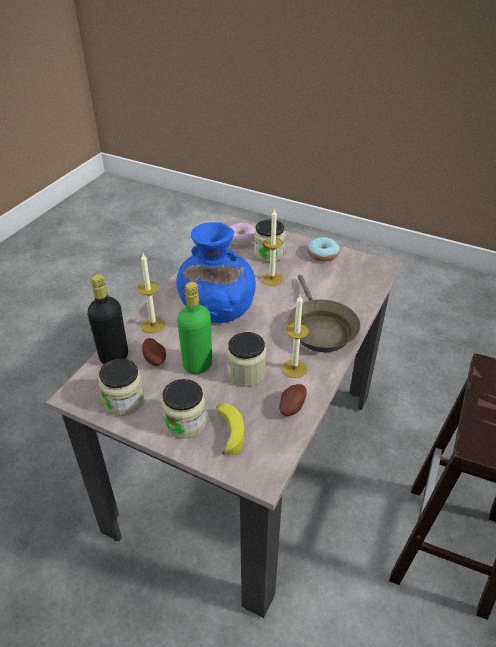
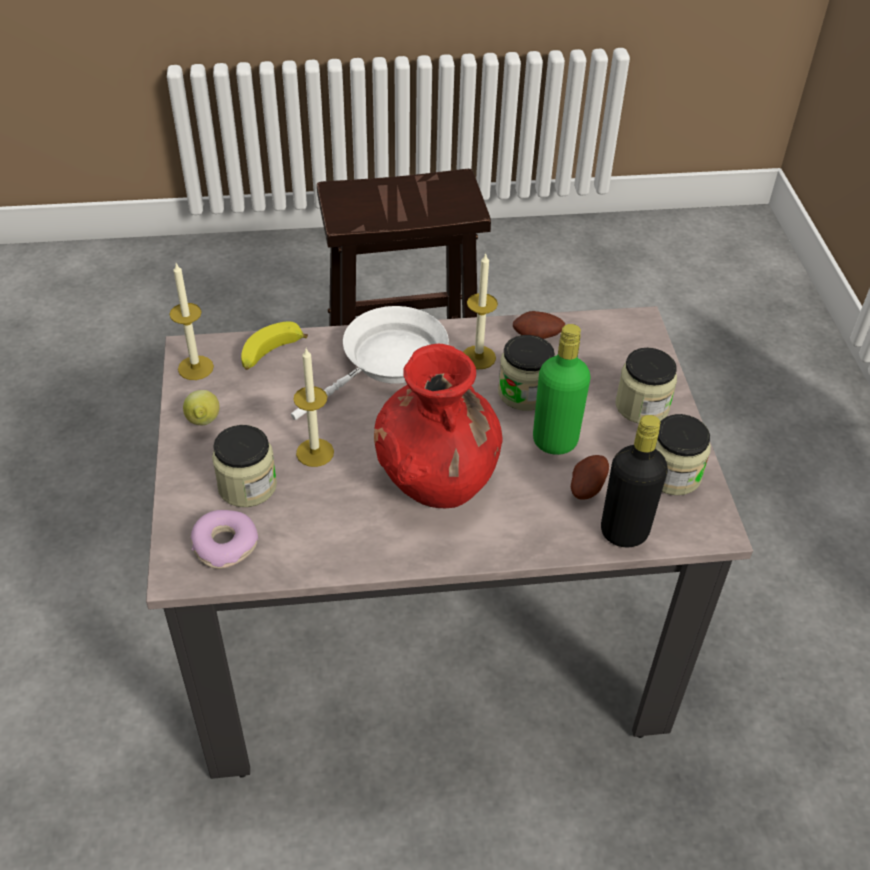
camera: 125 degrees left, 5 degrees up
(153, 325) = (530, 529): candle -> candle (195, 368)
(216, 309) = (437, 478): blue vase -> red vase
(228, 431) = (617, 368): banana -> banana (270, 355)
(319, 329) = (388, 362): brown frying pan -> white frying pan
(322, 254) = (203, 423): donut -> lemon

